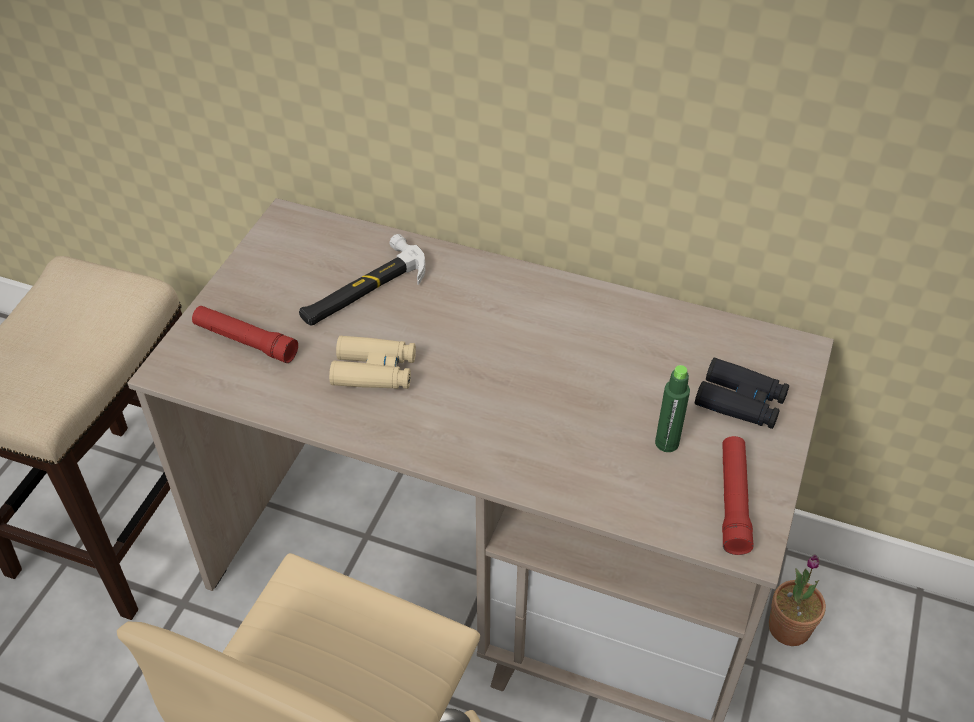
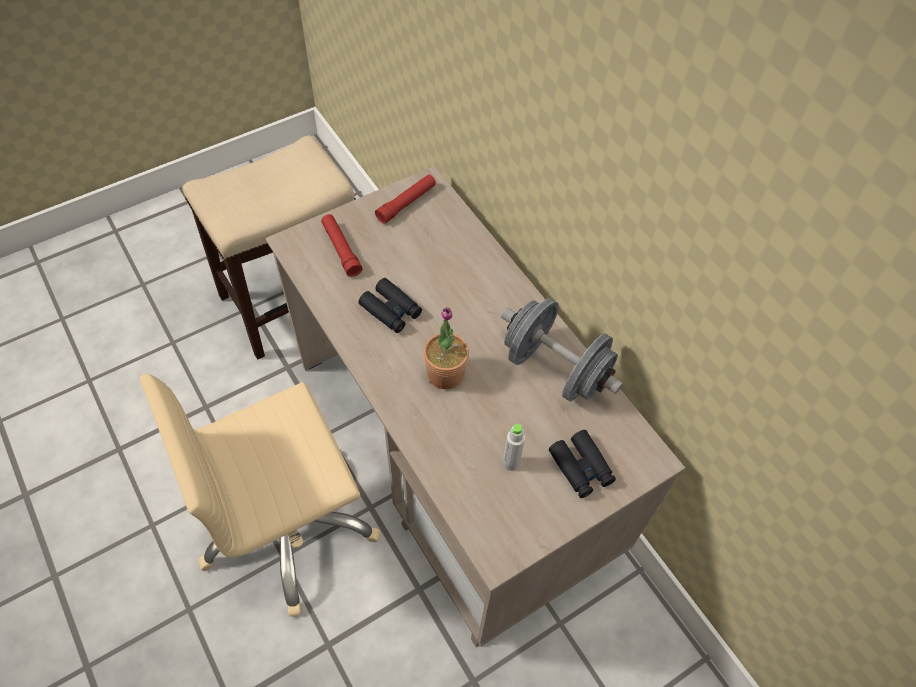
camera: 35 degrees right, 10 degrees up
(363, 289) = (430, 254): hammer -> none
(374, 371) = (391, 310): beige binoculars -> black binoculars
(617, 324) = (555, 369): none -> grey dumbbell
(667, 443) = (510, 463): green bottle -> grey bottle
(733, 501) = (514, 524): red flashlight -> red flashlight (406, 203)
(789, 628) = (599, 617): potted plant -> potted plant (445, 374)

